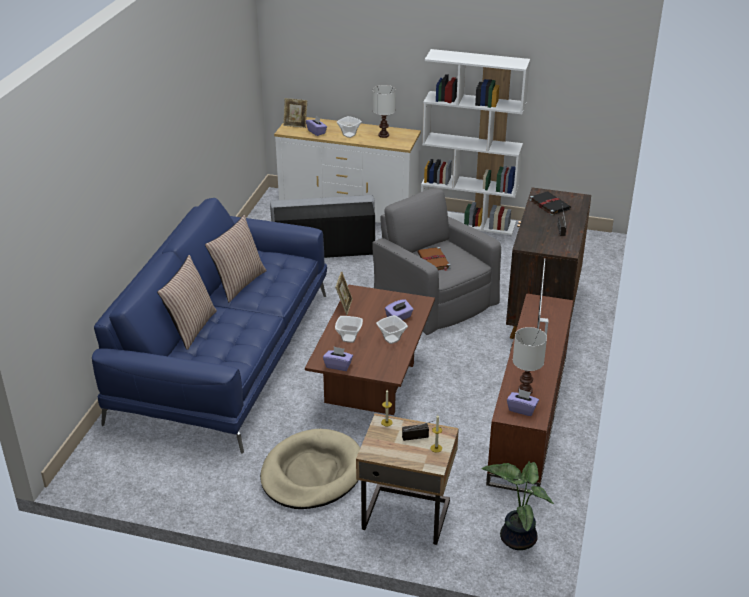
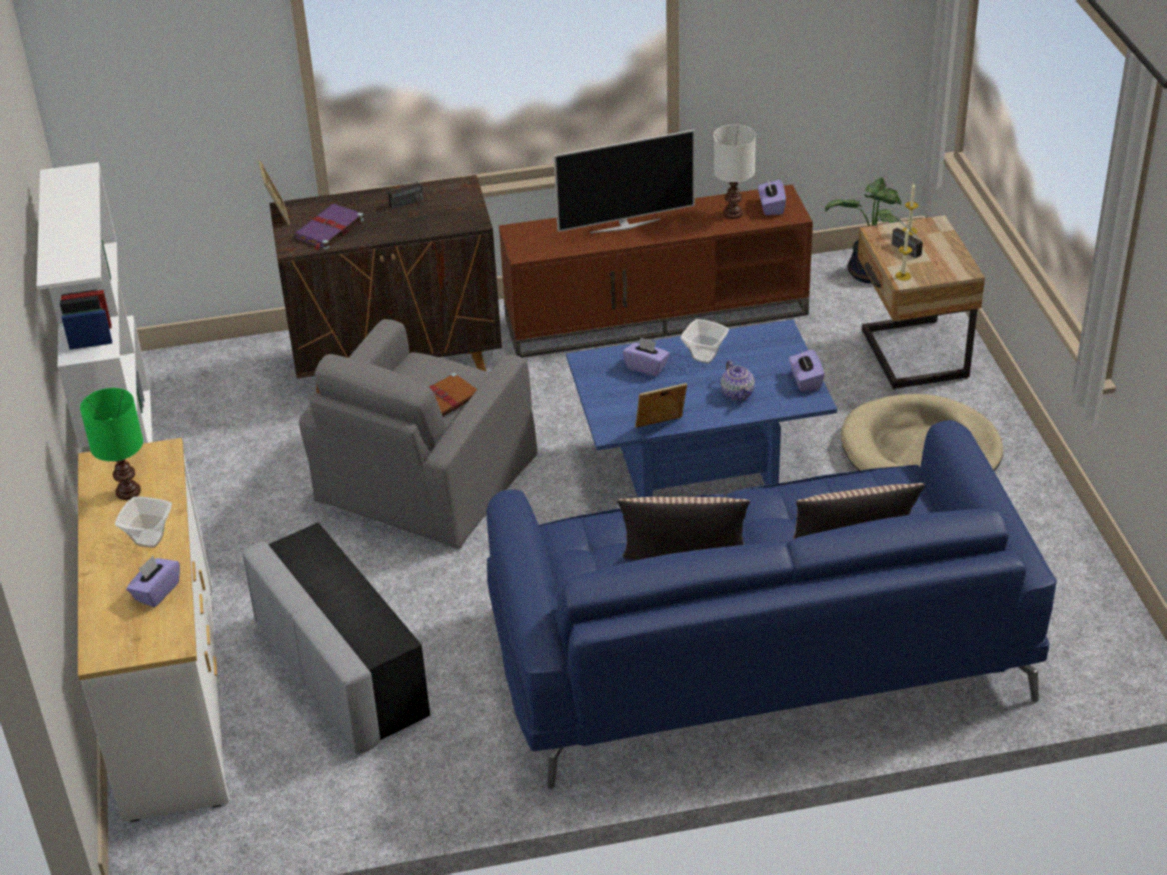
camera: 115 degrees left, 5 degrees up
(295, 125) = (133, 639): picture frame -> picture frame (277, 214)
(349, 339) = (737, 393): bowl -> teapot
(372, 384) = (698, 465): brown coffee table -> blue coffee table
(383, 135) = (129, 491): white table lamp -> green table lamp
(549, 204) = (329, 229): black book -> purple book

